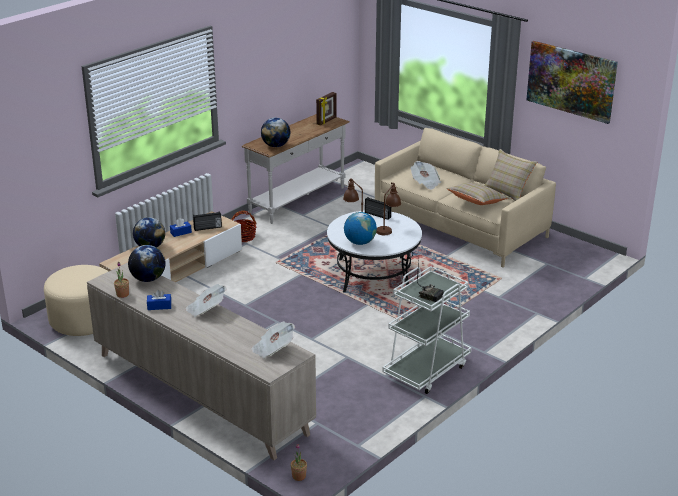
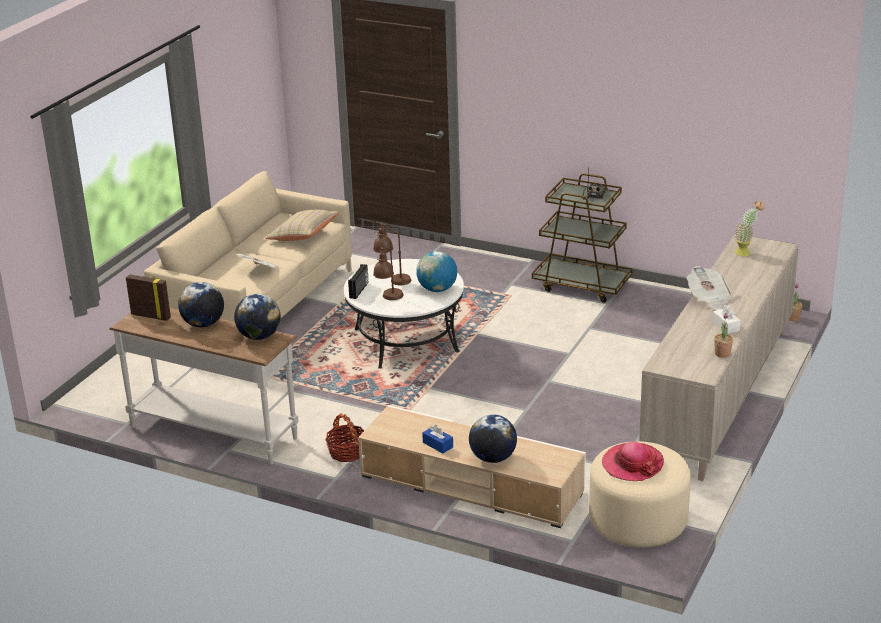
camera: 105 degrees left, 0 degrees up
(80, 275) = (632, 464): none -> hat
(148, 279) = (677, 347): globe -> globe (203, 324)
(159, 306) = (726, 326): blue tissue box -> white tissue box
(207, 228) = (413, 427): radio -> none
(273, 349) = (746, 252): newspaper -> potted plant
(426, 370) = (582, 285): white cart -> brown cart
(507, 192) = (268, 222): beige pillow -> none
(571, 81) = (228, 70): picture -> none

